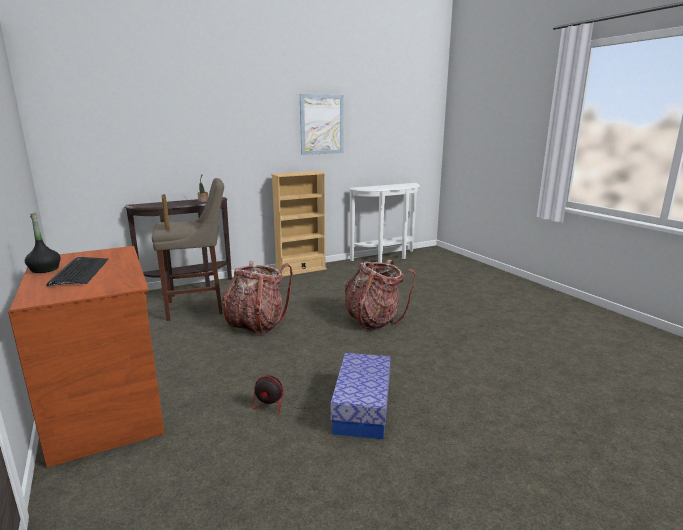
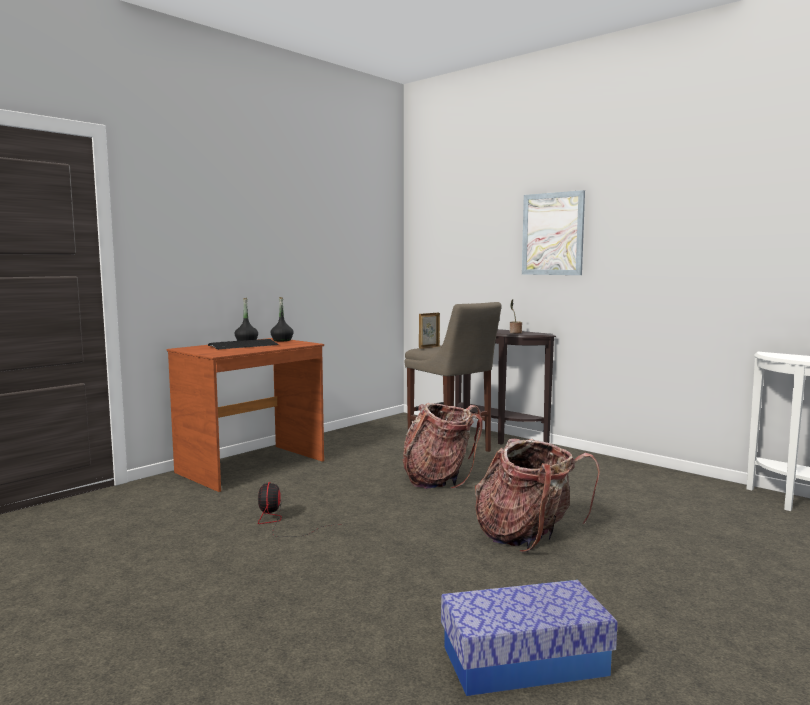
camera: 70 degrees right, 10 degrees down
(69, 256) = (282, 340): none -> black bottle
(301, 270) = (639, 468): beige bookcase -> none
(321, 124) = (713, 238): picture -> picture (552, 234)
(362, 408) = (285, 562): storage box -> storage box (524, 661)

